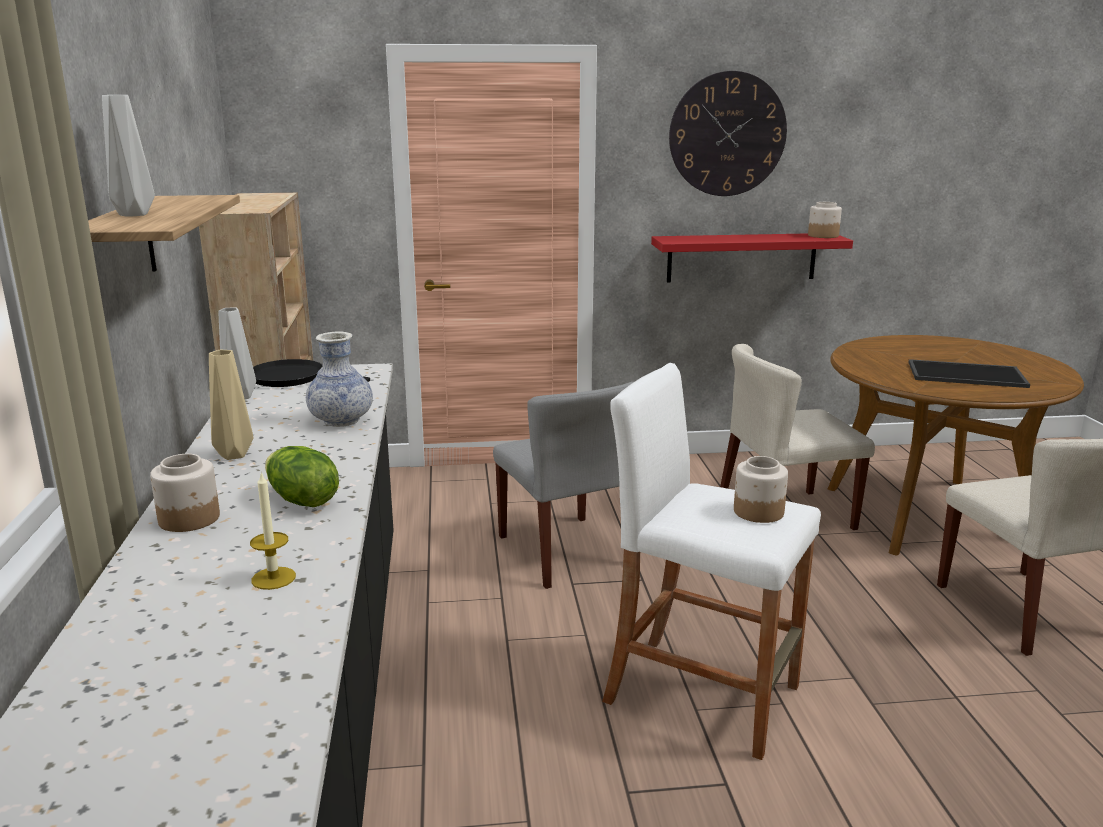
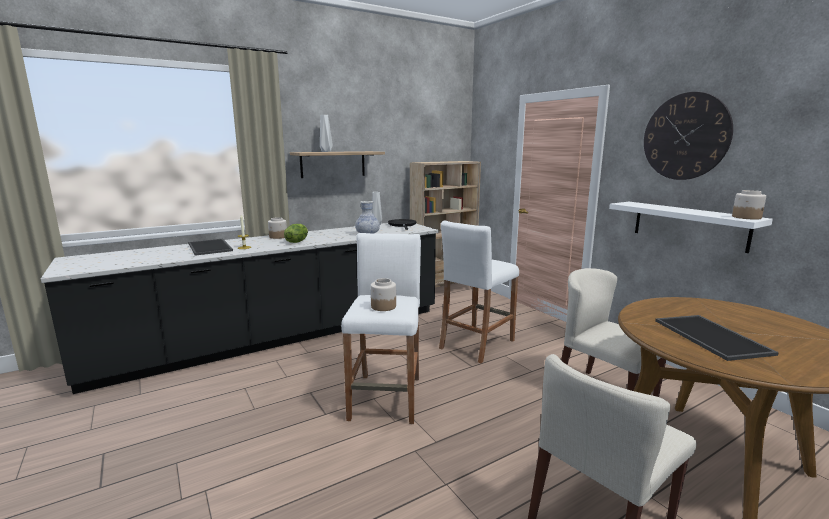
camera: 65 degrees right, 5 degrees down
(179, 637) = (211, 247): none -> tray
(235, 454) = (327, 232): beige vase -> none
(567, 551) = (476, 344): grey chair -> white stool
(741, 257) = (689, 225): red shelf -> white shelf

